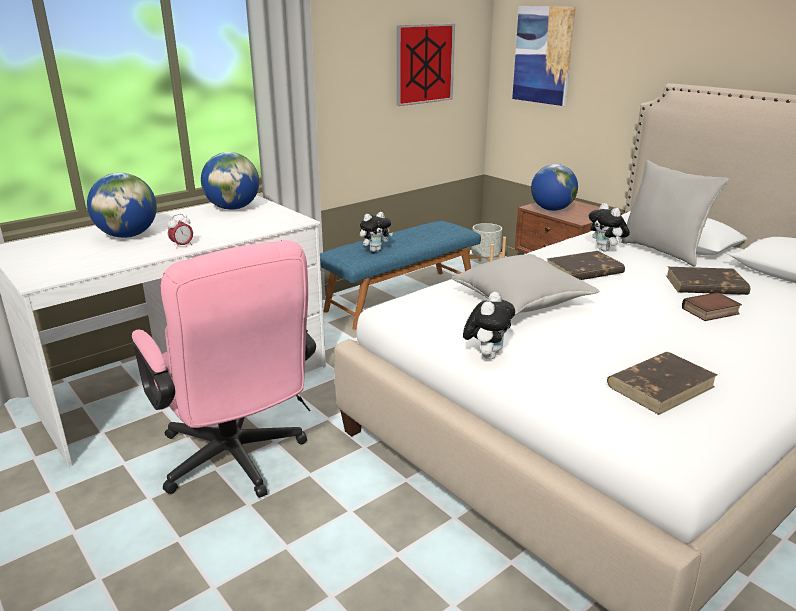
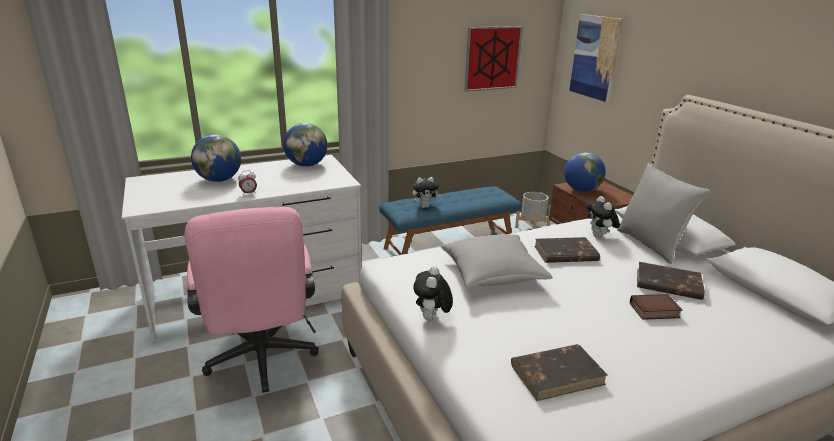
camera: 15 degrees right, 0 degrees up
(487, 355) = (432, 318): plush toy -> plush toy turned 150 degrees clockwise

